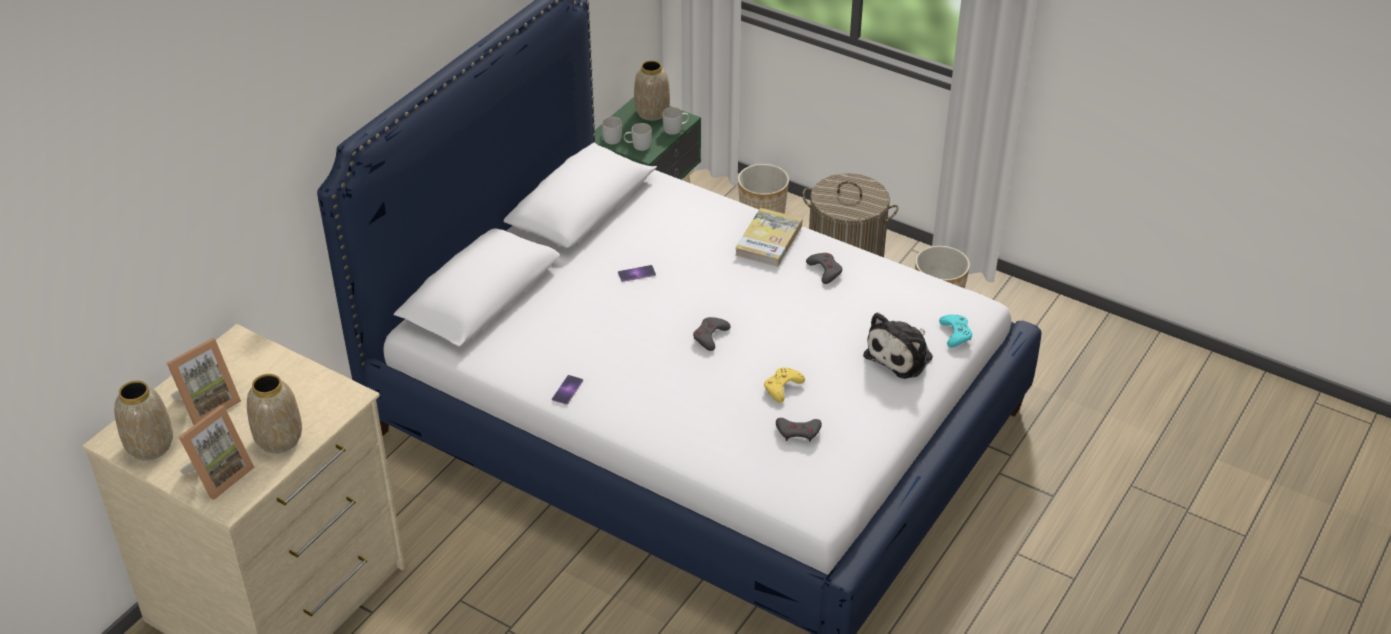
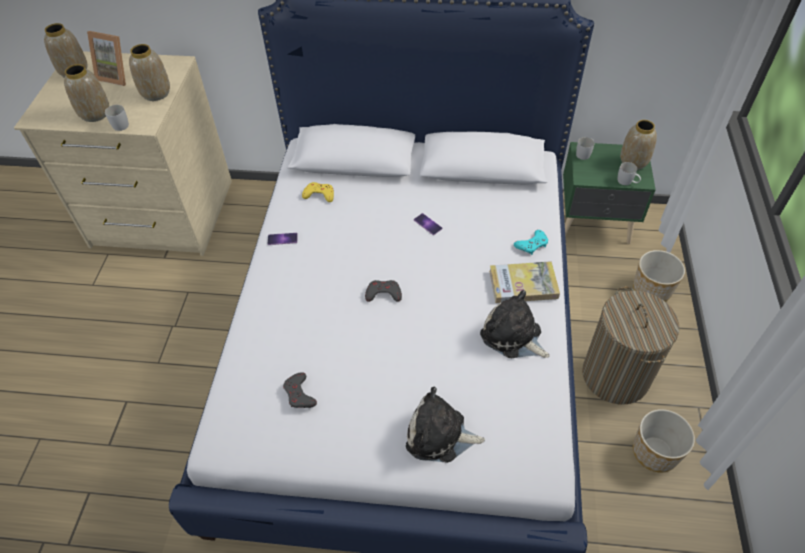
camera: 65 degrees right, 10 degrees up
(218, 475) = (57, 105): picture frame -> none
(288, 375) = (155, 93): none -> vase
(638, 146) = (588, 171): white mug -> white mug (120, 124)
(782, 387) = (348, 362): yellow game controller -> yellow game controller (319, 194)
(825, 270) = (513, 336): grey game controller -> plush toy
(955, 333) = (496, 470): turquoise game controller -> turquoise game controller (532, 244)

